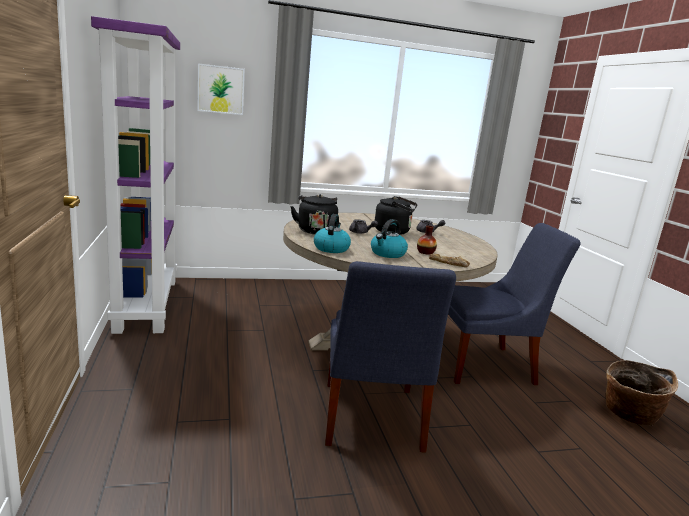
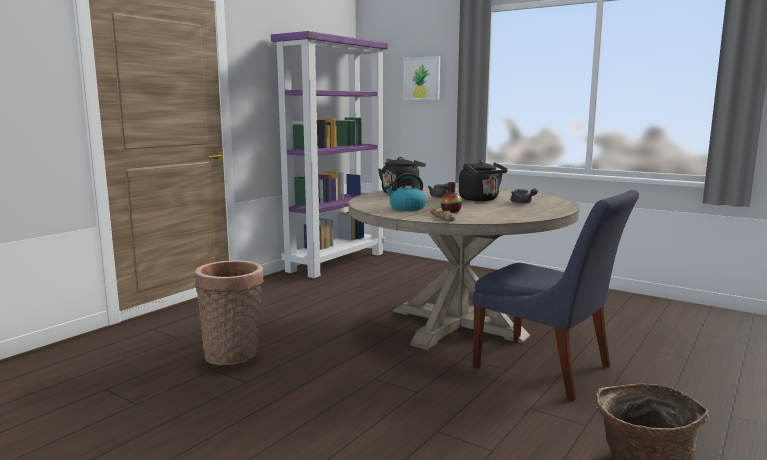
camera: 50 degrees right, 5 degrees down
(278, 468) = (234, 355): none -> basket
(331, 248) = (369, 201): kettle -> none
(371, 419) = (343, 358): blue chair -> none

